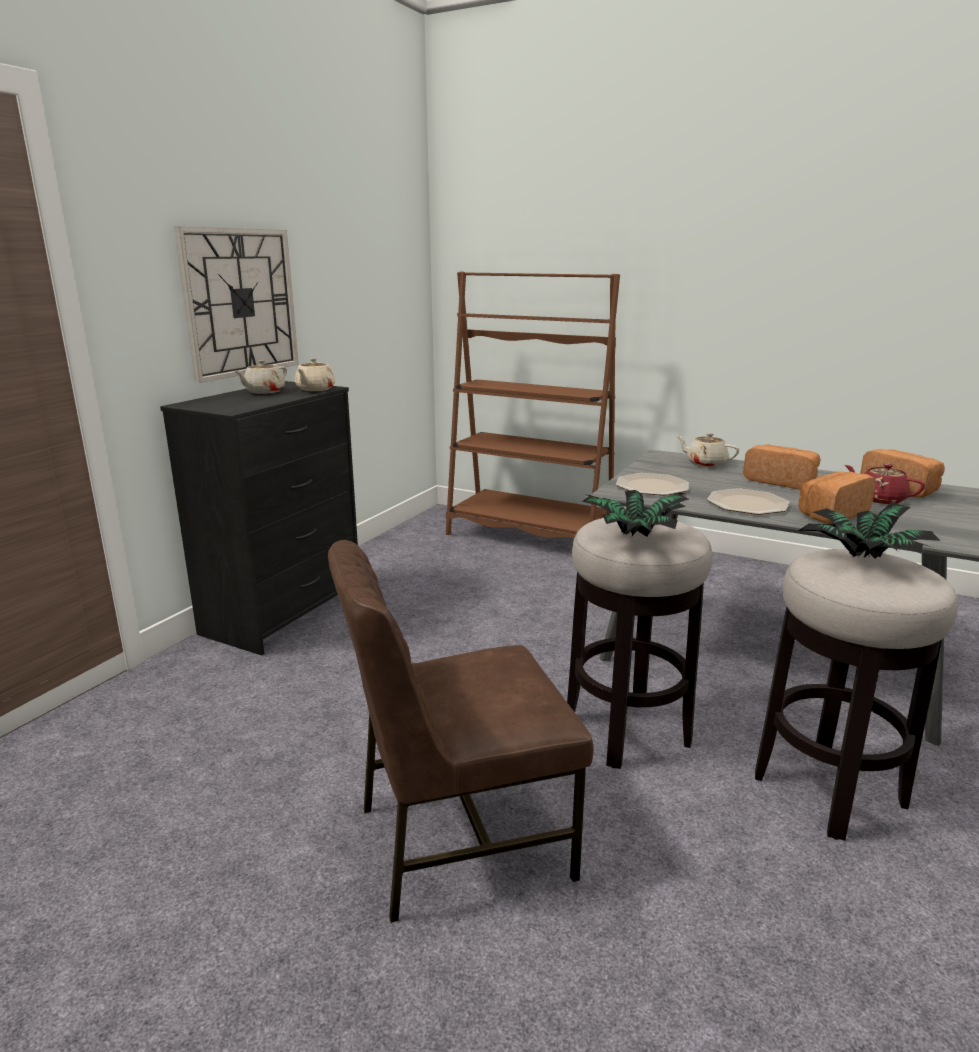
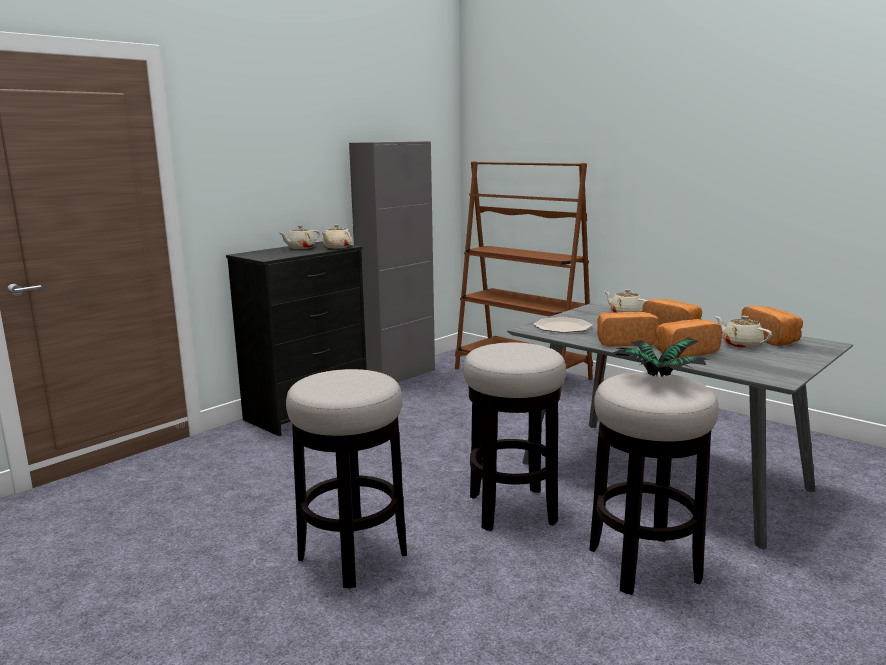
camera: 15 degrees right, 5 degrees down
(240, 302) = (291, 185): wall clock -> none
(380, 549) = (398, 376): none -> grey cabinet
(459, 840) = (352, 555): brown chair -> stool
(633, 539) = (501, 355): potted plant -> none
(748, 504) = (625, 342): plate -> bread
(880, 499) = (741, 345): red teapot -> beige teapot

